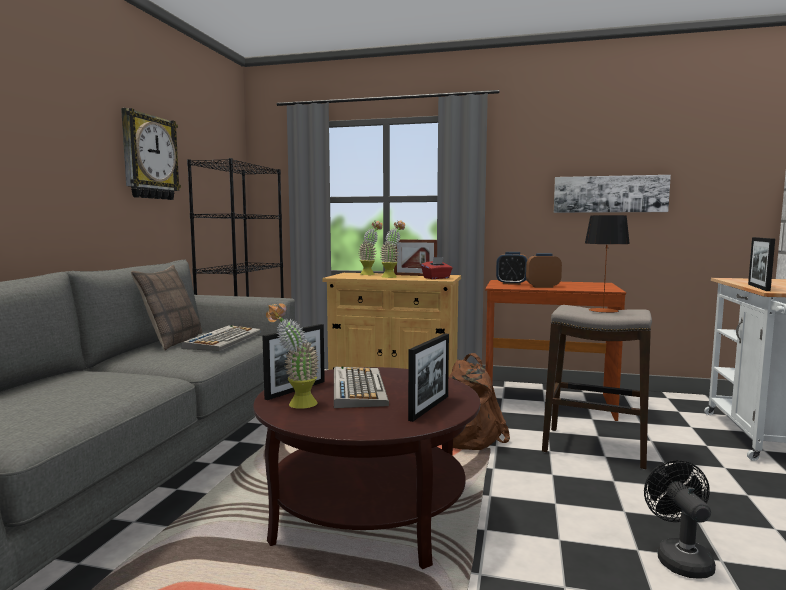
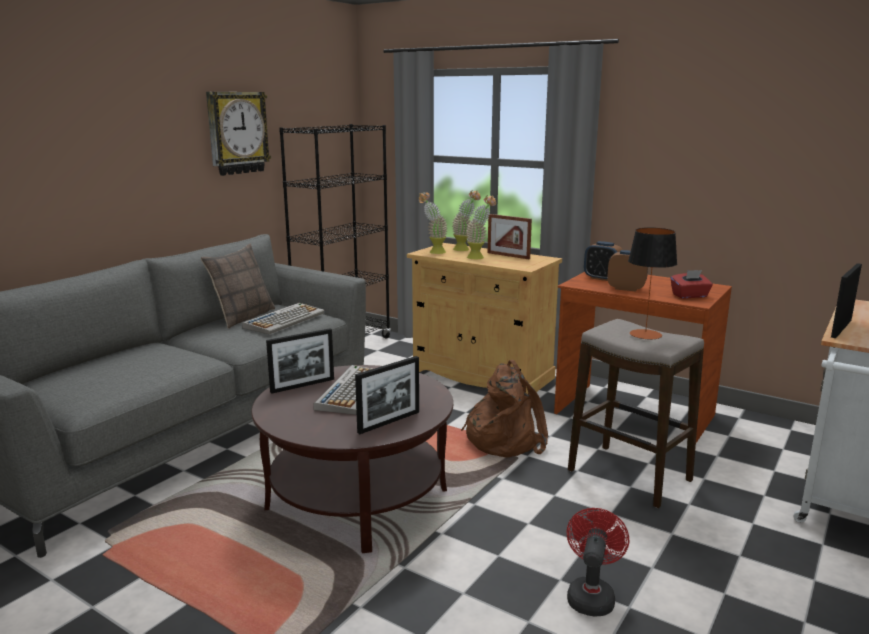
camera: 20 degrees right, 10 degrees up
(295, 404) = (287, 401): potted plant -> potted plant (433, 252)
(436, 278) = (522, 264): red tissue box -> red tissue box (690, 296)
(609, 194) = (749, 173): picture -> none
(679, 558) = (591, 595): black fan -> red fan

